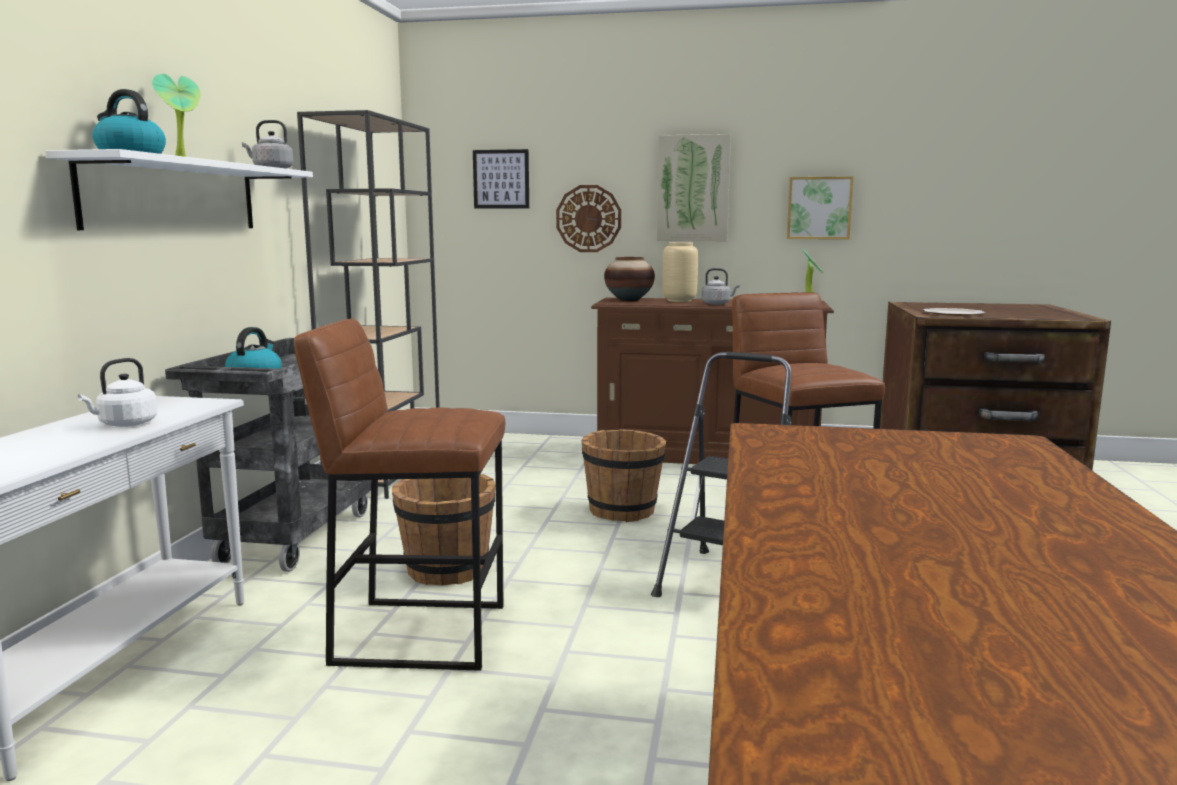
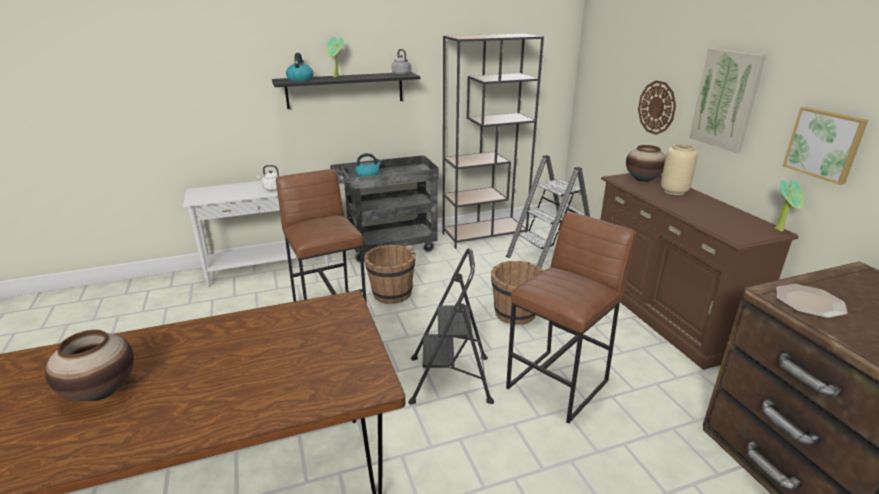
camera: 60 degrees right, 15 degrees up
(174, 196) = (345, 90): white shelf -> black shelf
(501, 179) = (618, 66): picture -> none
(515, 459) = (552, 256): none -> grey step ladder
(717, 304) = (679, 205): grey kettle -> none
(993, 599) = (100, 392): none -> vase

